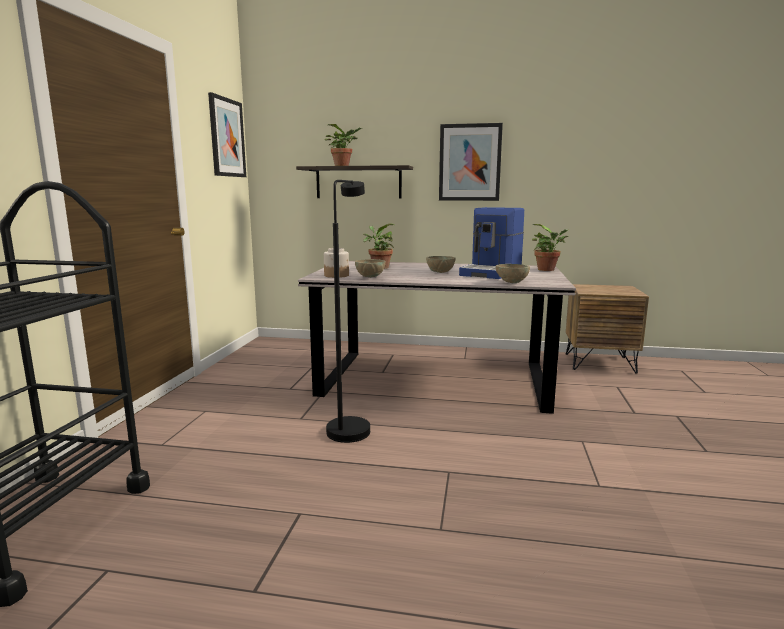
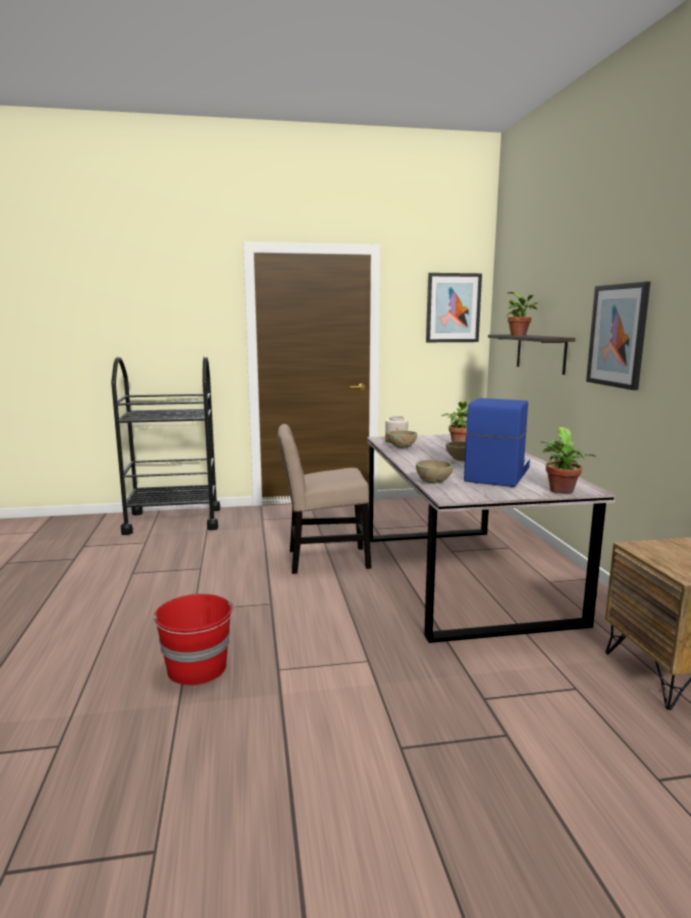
camera: 70 degrees right, 0 degrees up
(350, 426) = (323, 560): black floor lamp -> beige chair
(492, 272) = (496, 474): coffee machine -> coffee machine turned 105 degrees clockwise
(600, 537) = (197, 669): none -> red bucket

